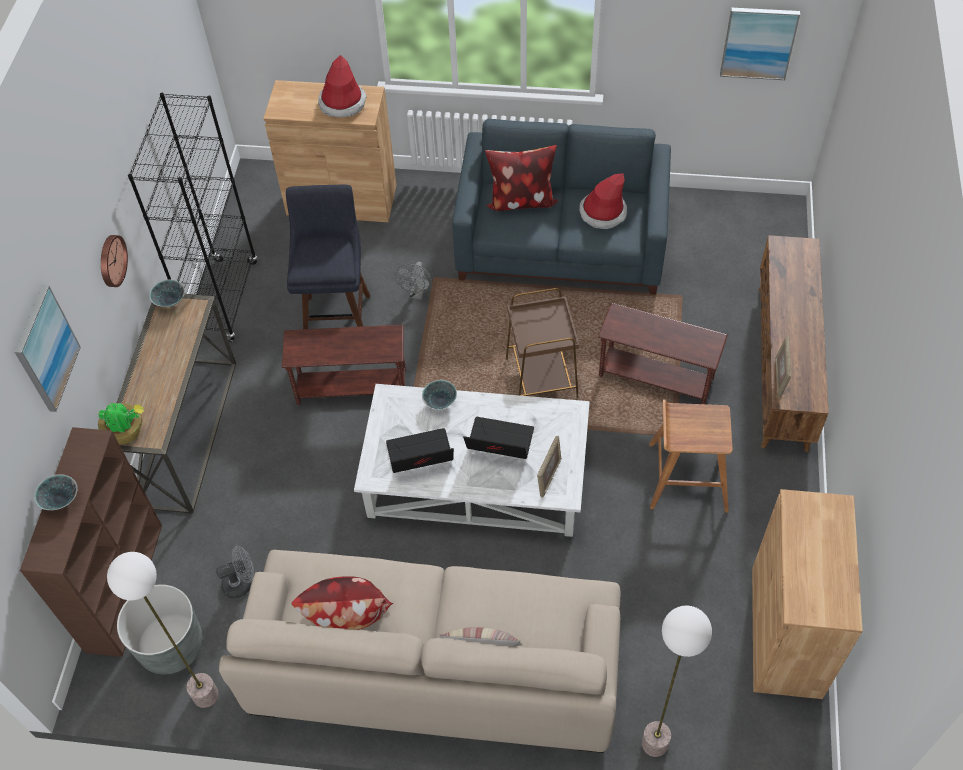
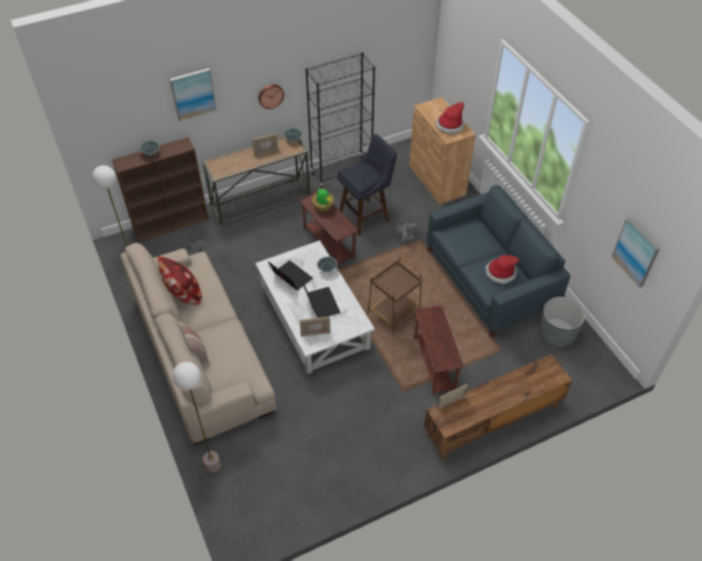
camera: 55 degrees right, 5 degrees down
(127, 432) = (215, 164): potted plant -> potted plant (323, 207)
(165, 350) = (266, 152): none -> picture frame
(171, 645) = (153, 254): grey planter -> grey planter (556, 334)
(521, 200) = (478, 236): pillow -> none
(686, 476) = (381, 407): brown stool -> none
(786, 631) = (315, 499): brown cabinet -> none

